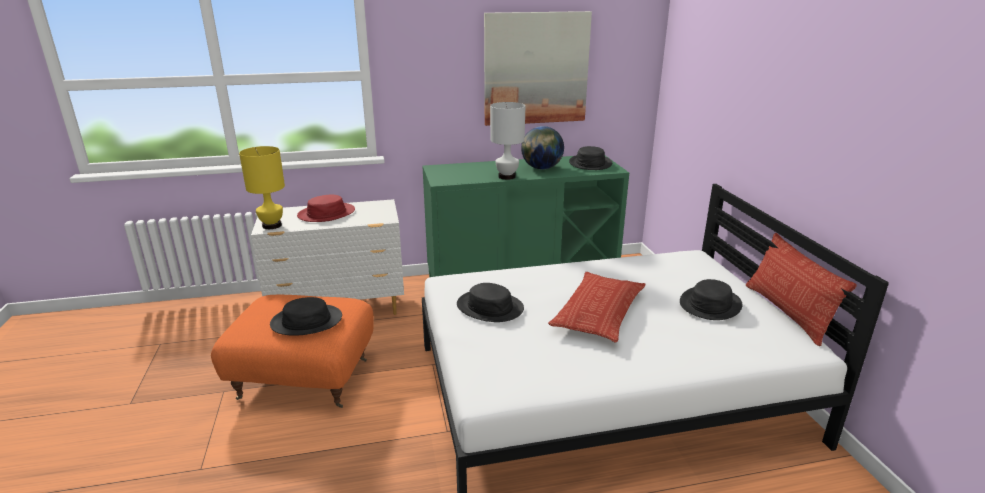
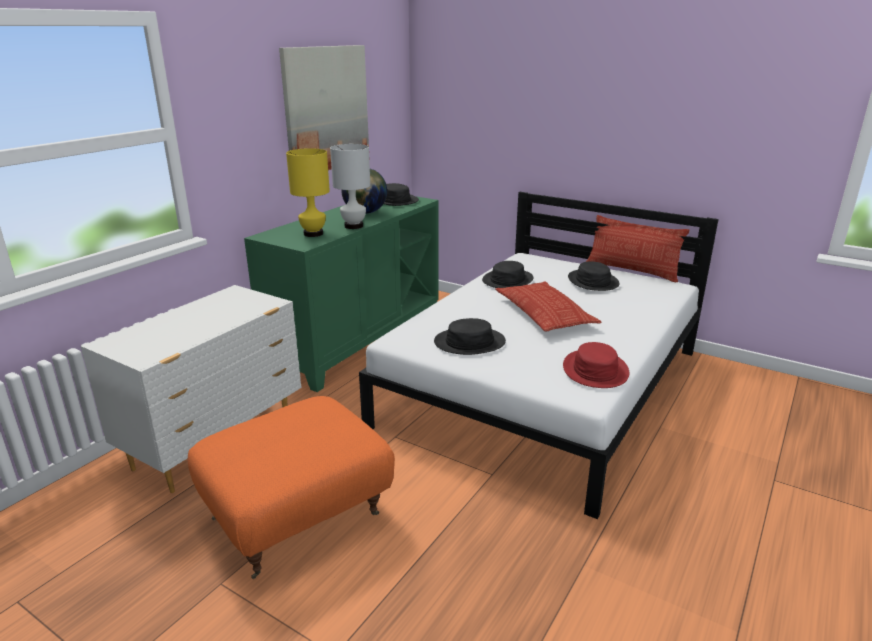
camera: 45 degrees left, 0 degrees up
(271, 225) = (146, 354): yellow table lamp -> yellow table lamp (313, 234)
(306, 321) = (315, 433): black hat -> black hat (507, 280)
(326, 213) = (188, 320): red hat -> red hat (595, 370)

